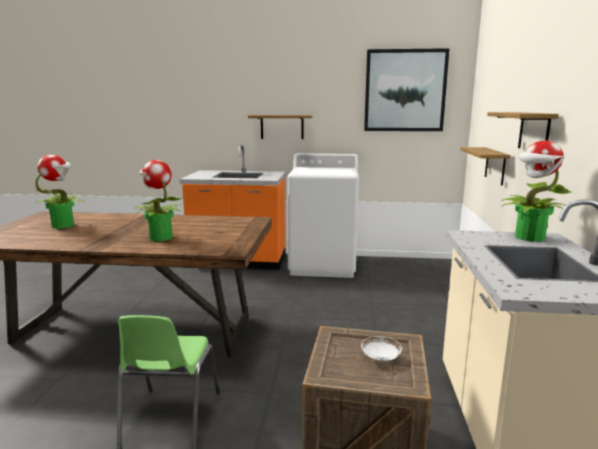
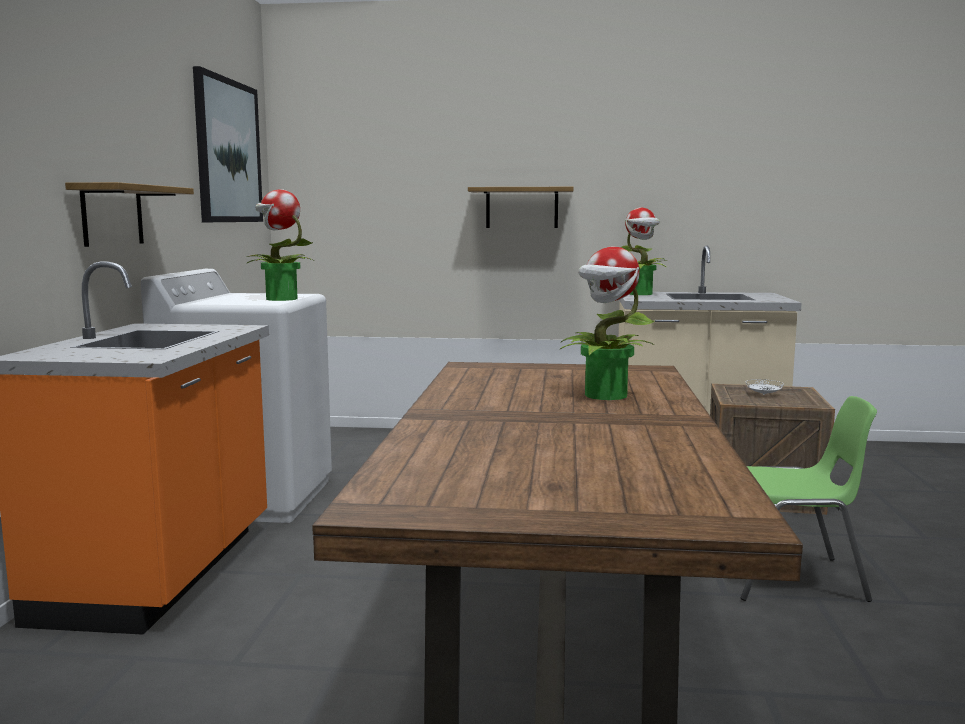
camera: 90 degrees left, 5 degrees down
(63, 225) = (529, 463): potted plant -> potted plant (280, 299)
(495, 165) = (414, 257): shelf -> none

